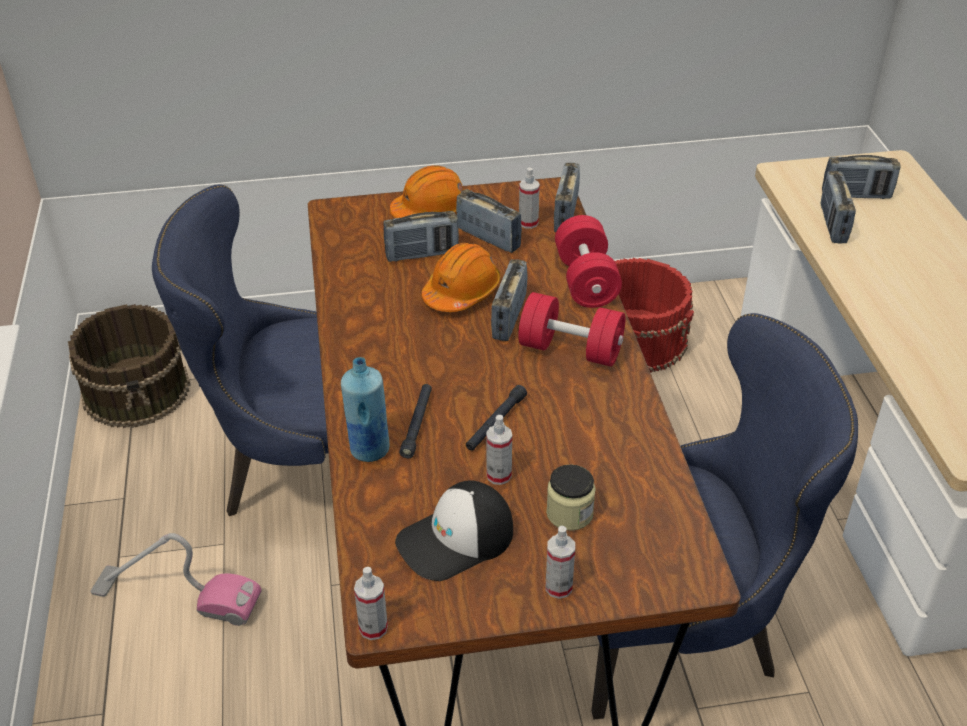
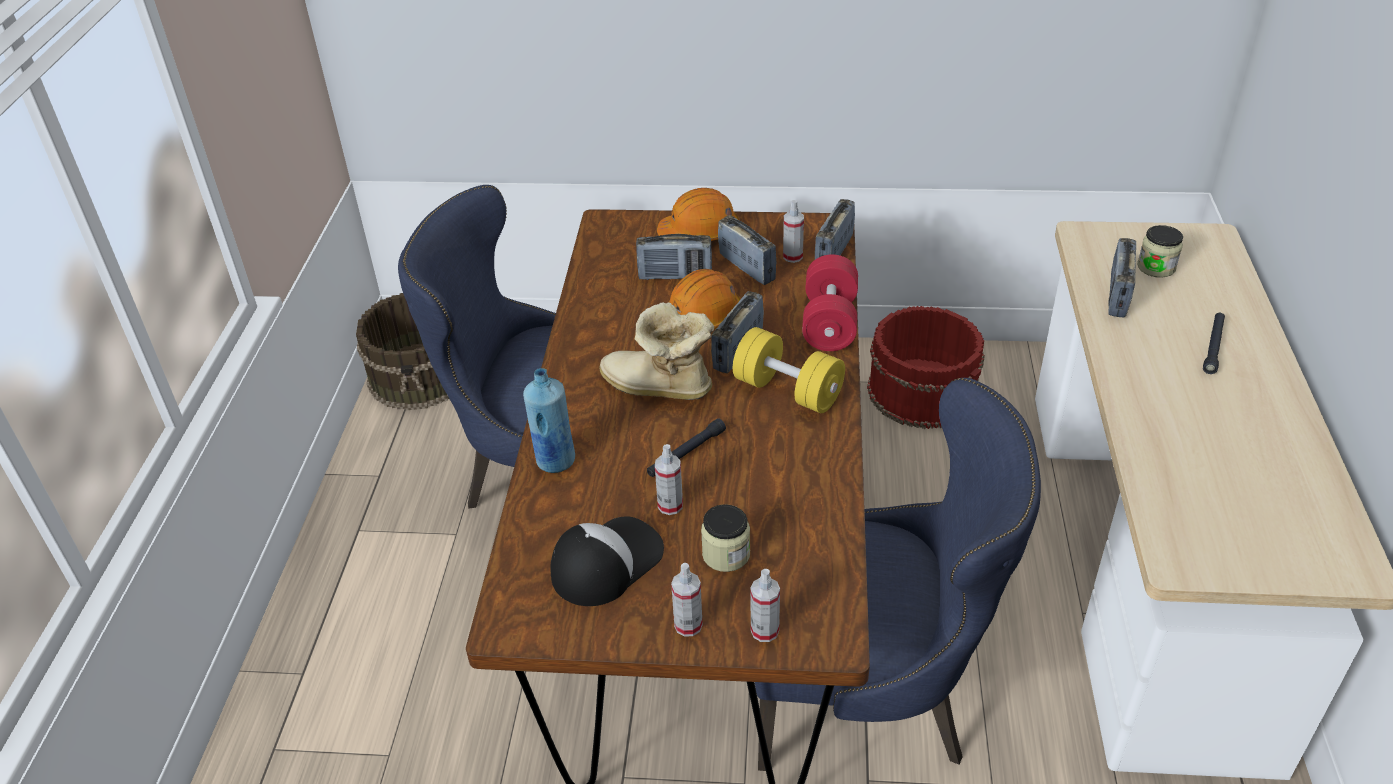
camera: 15 degrees right, 0 degrees up
(176, 596) = (399, 576): vacuum cleaner -> none
(373, 628) = (497, 632): spray bottle -> spray bottle (764, 631)
(417, 424) = (609, 443): black flashlight -> black flashlight (1213, 347)
(446, 364) = (658, 388): none -> boot
(456, 540) = (606, 561): cap -> cap turned 150 degrees clockwise
(570, 349) = (788, 391): red dumbbell -> yellow dumbbell
(856, 195) = (1156, 267): radio -> jar

